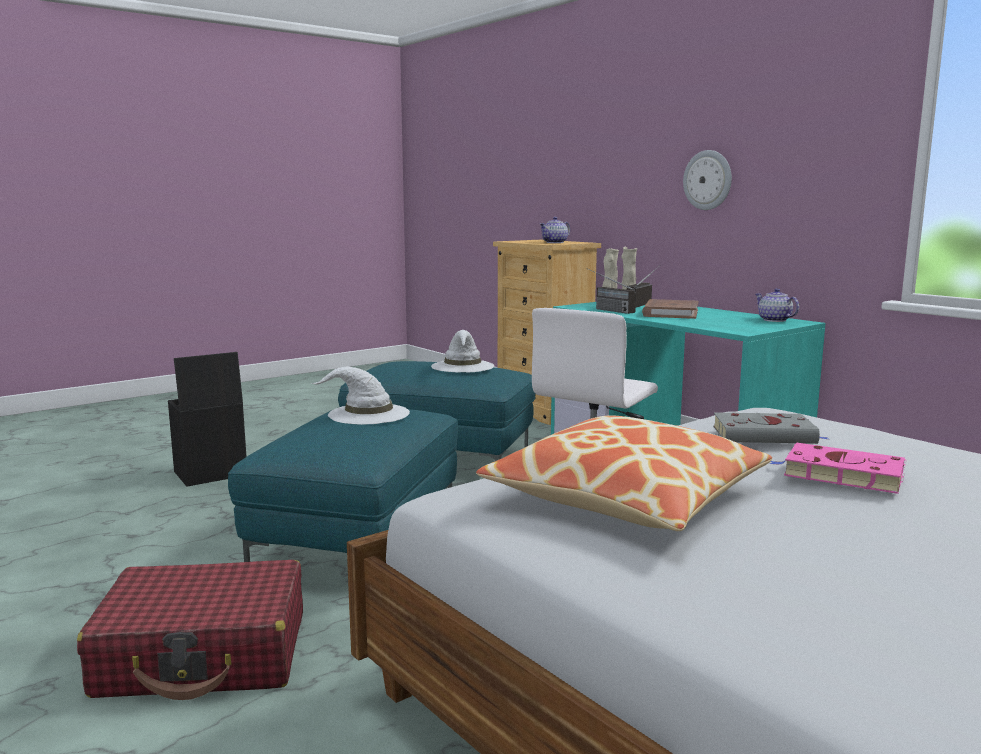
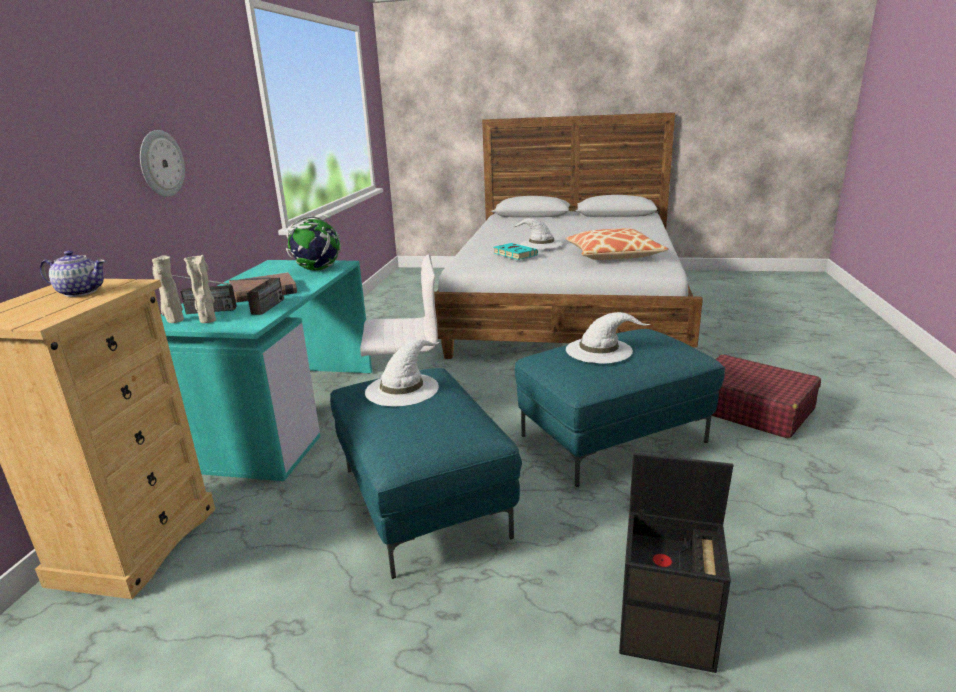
camera: 130 degrees left, 10 degrees up
(729, 325) = (317, 269): none -> globe
(766, 435) = (514, 254): grey book -> turquoise book
(774, 320) = (272, 267): teapot -> none
(839, 474) = (540, 244): pink book -> white hat

